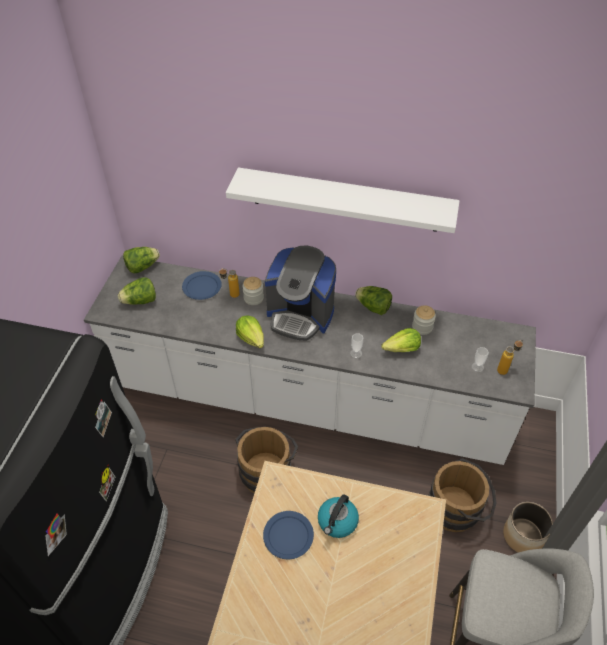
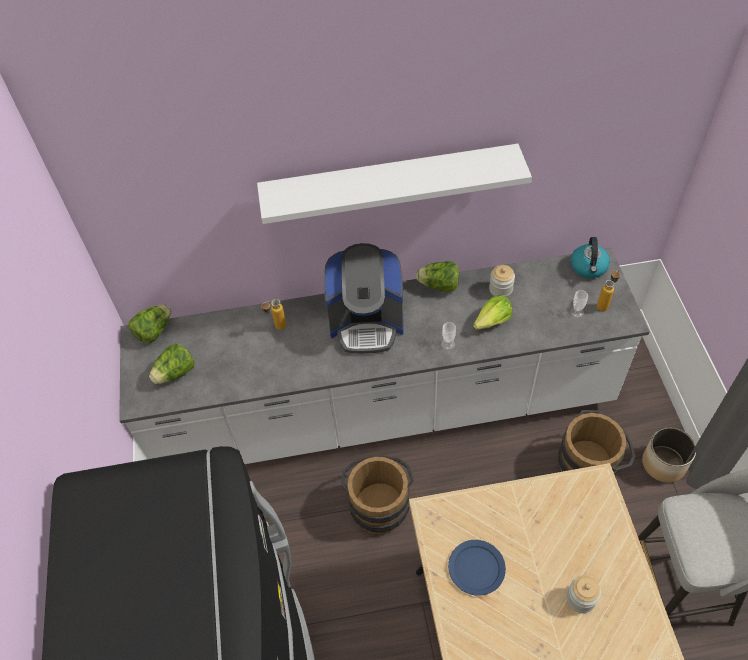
camera: 20 degrees left, 5 degrees up
(202, 287) = (238, 330): blue plate -> none
(251, 338) = (327, 369): lettuce -> none
(253, 298) = (304, 322): jar -> jar (581, 598)
(337, 522) = (518, 532): kettle -> kettle (589, 267)

